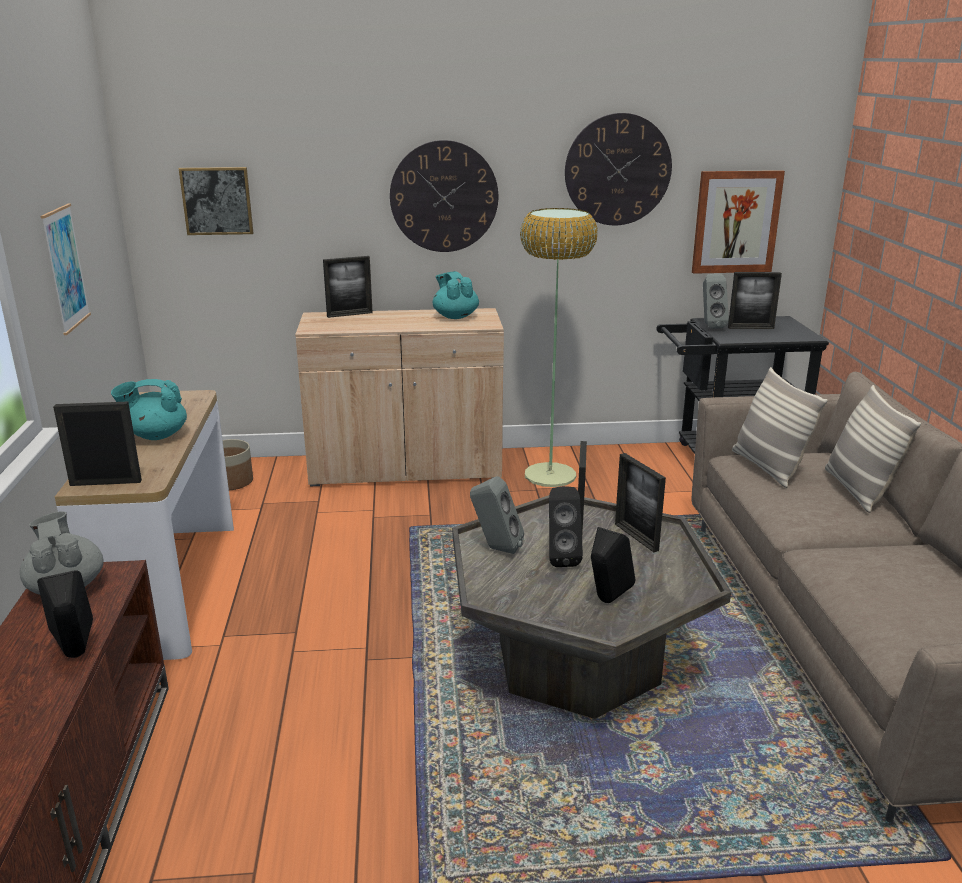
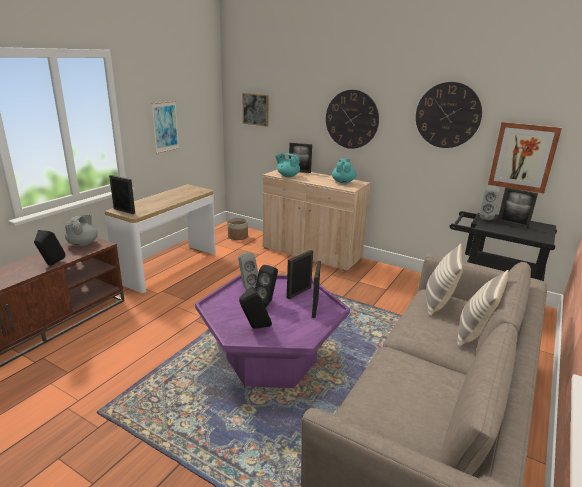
camera: 35 degrees right, 0 degrees up
(156, 435) = (166, 200): turquoise teapot -> turquoise teapot (287, 176)
(550, 475) = (374, 278): floor lamp -> none
(578, 661) = (272, 360): grey coffee table -> purple coffee table

